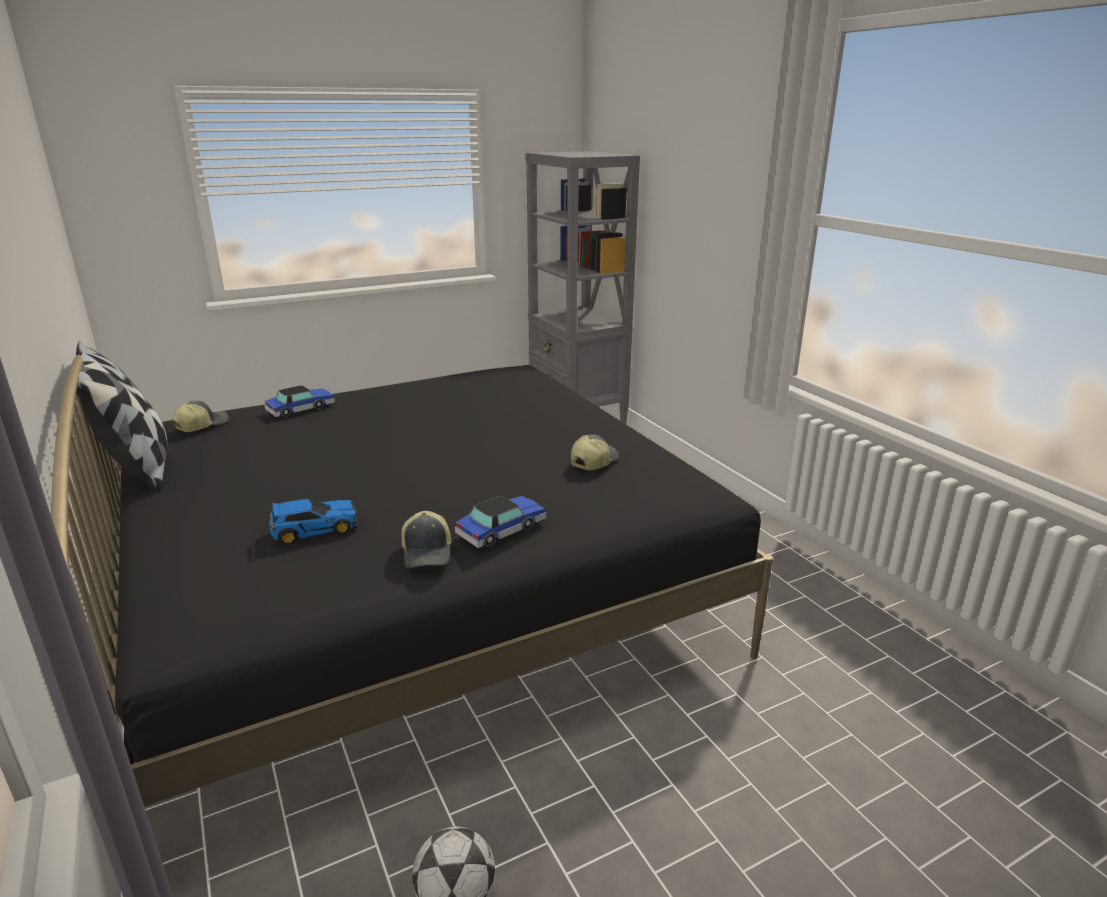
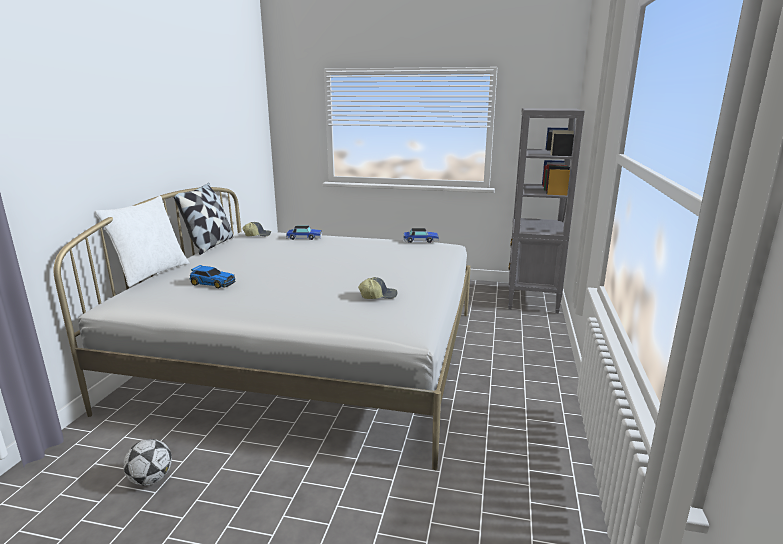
camera: 40 degrees right, 5 degrees down
(129, 556) = (151, 273): none -> white pillow
(416, 597) = (311, 356): black bed -> white bed
(428, 552) = (230, 306): cap -> none
(501, 529) = (274, 308): toy car -> toy car (420, 240)

